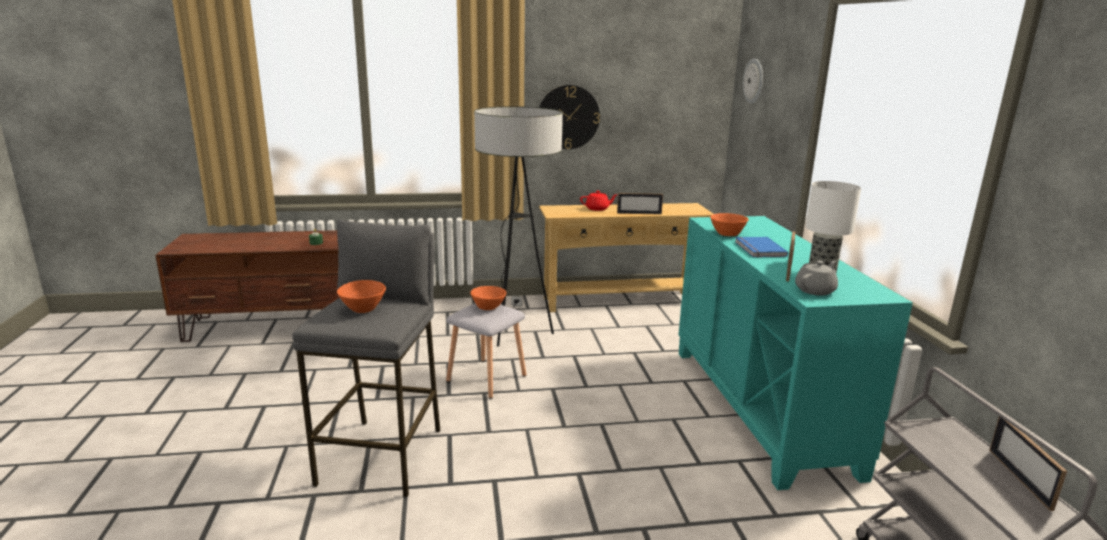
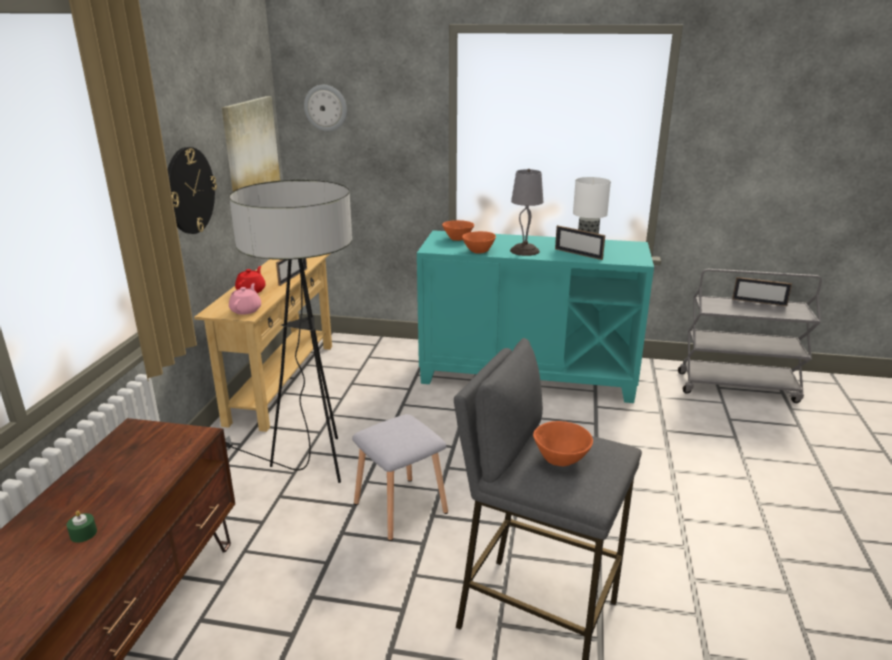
camera: 70 degrees left, 5 degrees up
(489, 308) = (393, 429): orange bowl -> orange bowl (459, 238)
(562, 213) = (246, 310): none -> pink teapot
(671, 108) = (251, 152): none -> picture
(758, 249) = (525, 251): blue book -> grey table lamp
(815, 290) = (623, 257): grey teapot -> none

